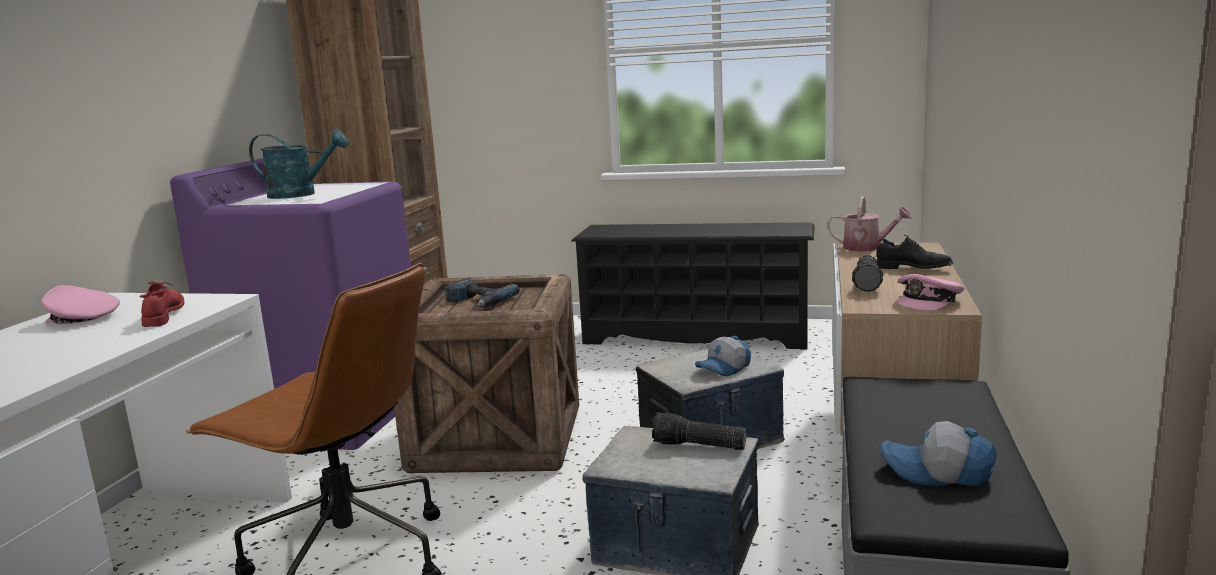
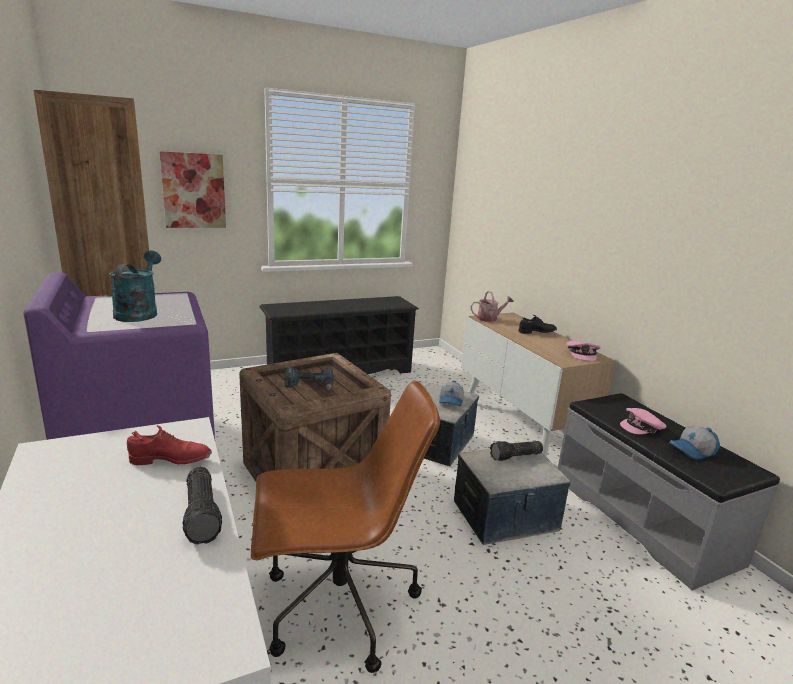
camera: 40 degrees left, 5 degrees up
(81, 319) = (75, 484): pink cap -> pink cap (642, 427)
(164, 316) = (171, 460): red shoe -> red shoe turned 135 degrees clockwise
(301, 194) = (139, 312): turquoise watering can -> turquoise watering can turned 60 degrees counterclockwise
(516, 74) = (194, 190): none -> picture
(868, 283) = (537, 345): flashlight -> flashlight (203, 513)

